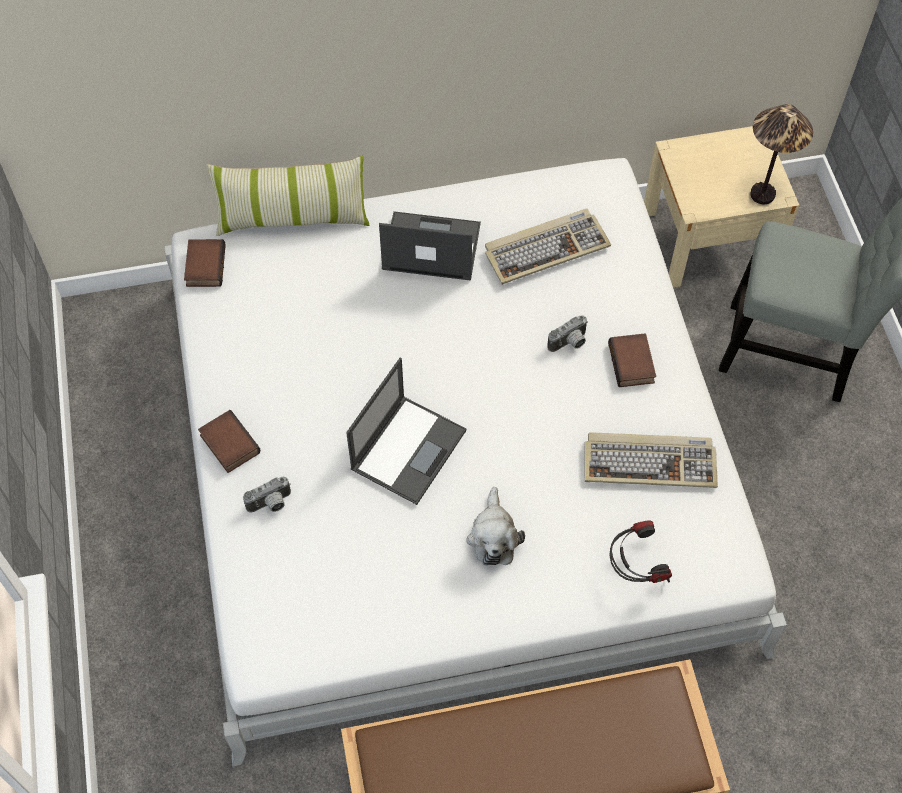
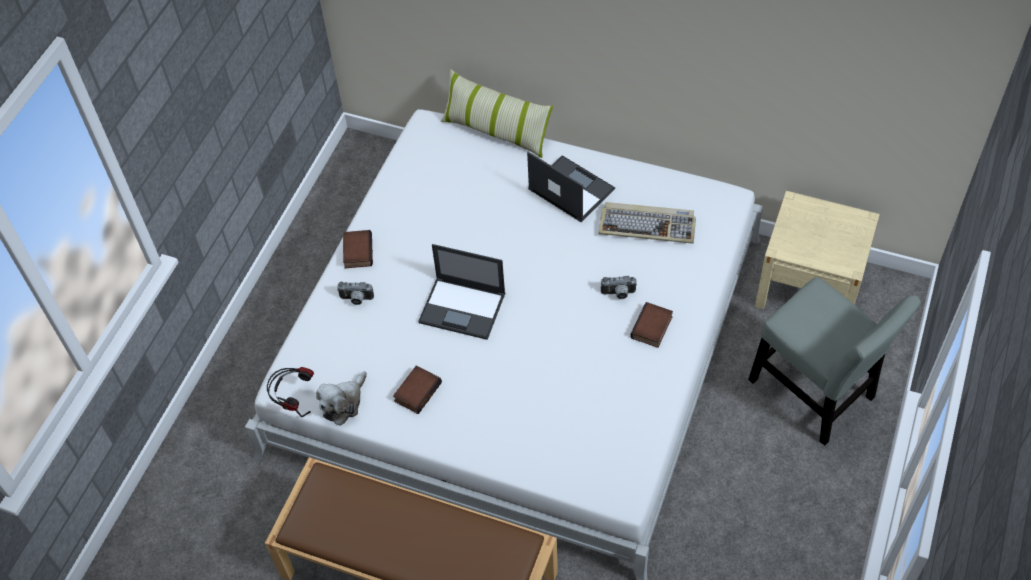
camera: 35 degrees right, 5 degrees down
(204, 266) = (420, 136): book -> book (417, 391)
(409, 448) = (463, 308): laptop -> laptop turned 45 degrees clockwise
(493, 536) = (477, 389): plush toy -> plush toy (344, 403)
(635, 568) = (554, 457): headphones -> headphones (294, 400)
(650, 462) = (616, 396): keyboard -> none
(762, 195) = (838, 261): table lamp -> none

